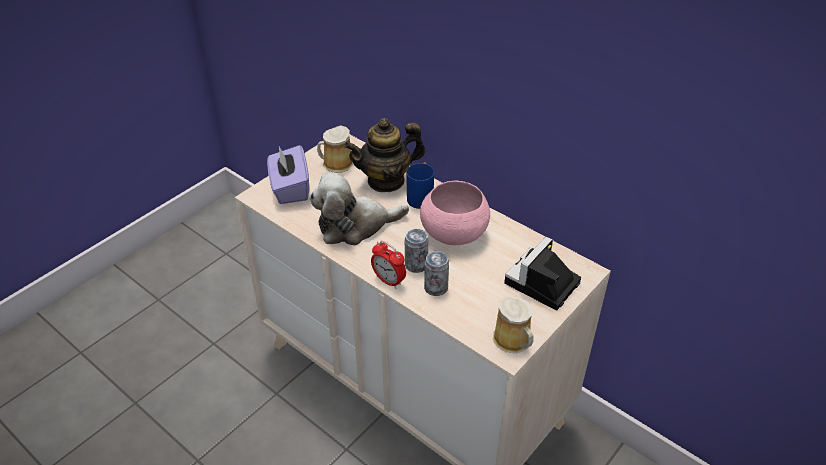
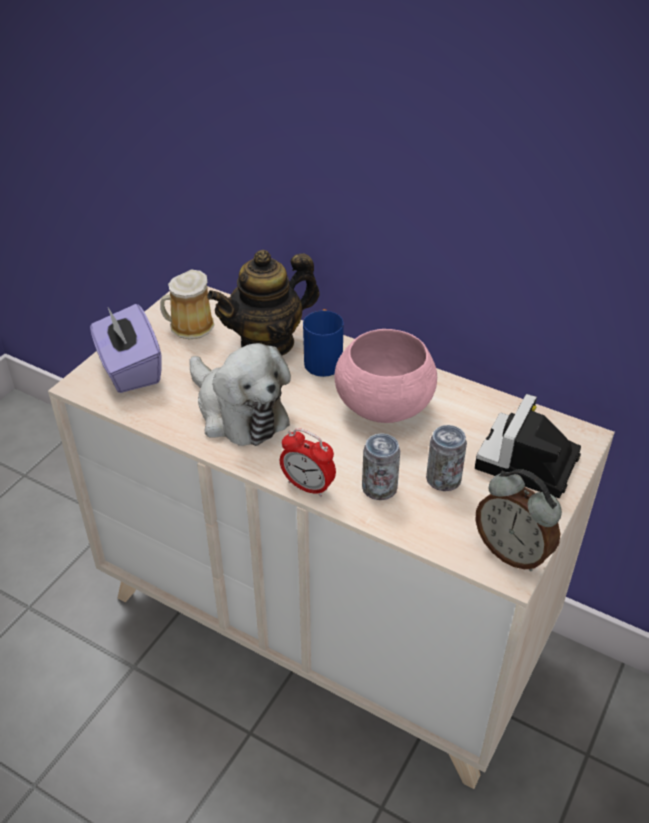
camera: 10 degrees left, 0 degrees up
(355, 226) = (238, 412): plush toy -> plush toy turned 105 degrees counterclockwise
(416, 265) = (342, 458): can -> can (443, 479)
(513, 341) = (512, 552): mug -> alarm clock

